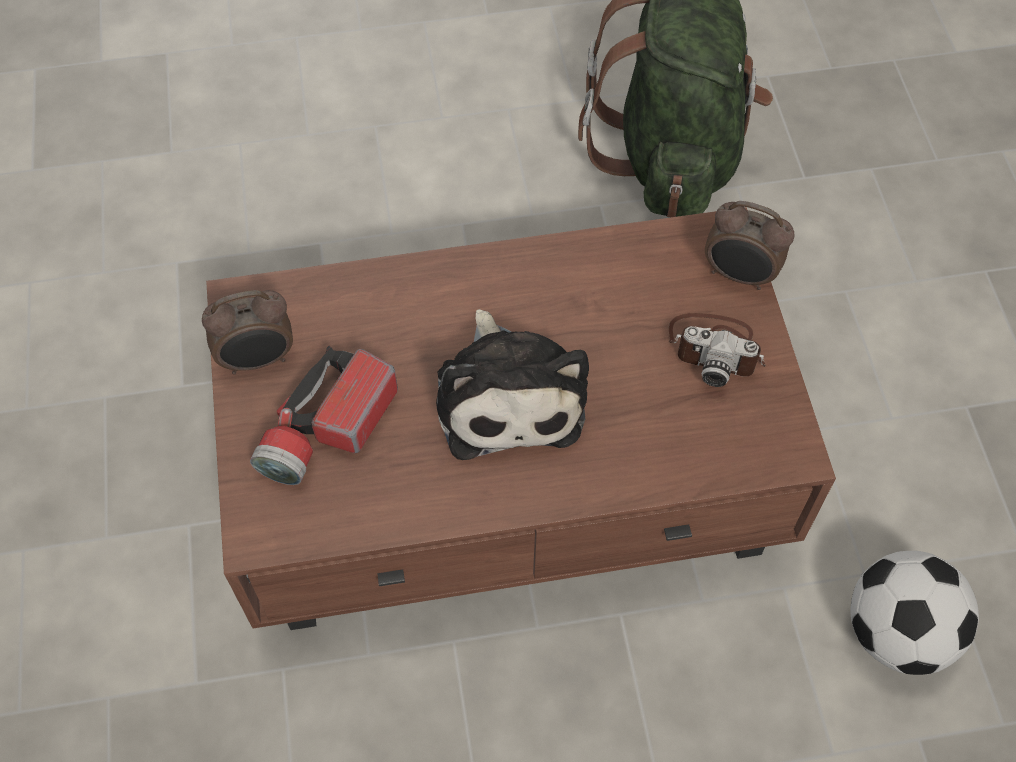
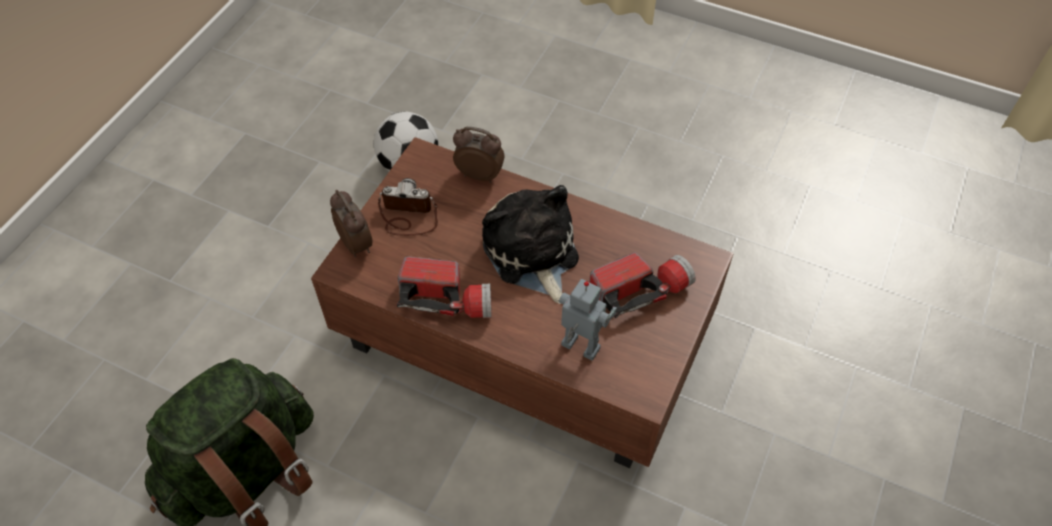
camera: 145 degrees left, 5 degrees down
(258, 360) = (655, 351): alarm clock -> alarm clock (480, 174)
(357, 310) = (579, 348): none -> toy robot
(508, 395) = (532, 254): plush toy -> plush toy turned 45 degrees counterclockwise
(563, 275) = (447, 299): none -> flashlight
(715, 348) = (408, 216): camera -> camera turned 45 degrees counterclockwise

